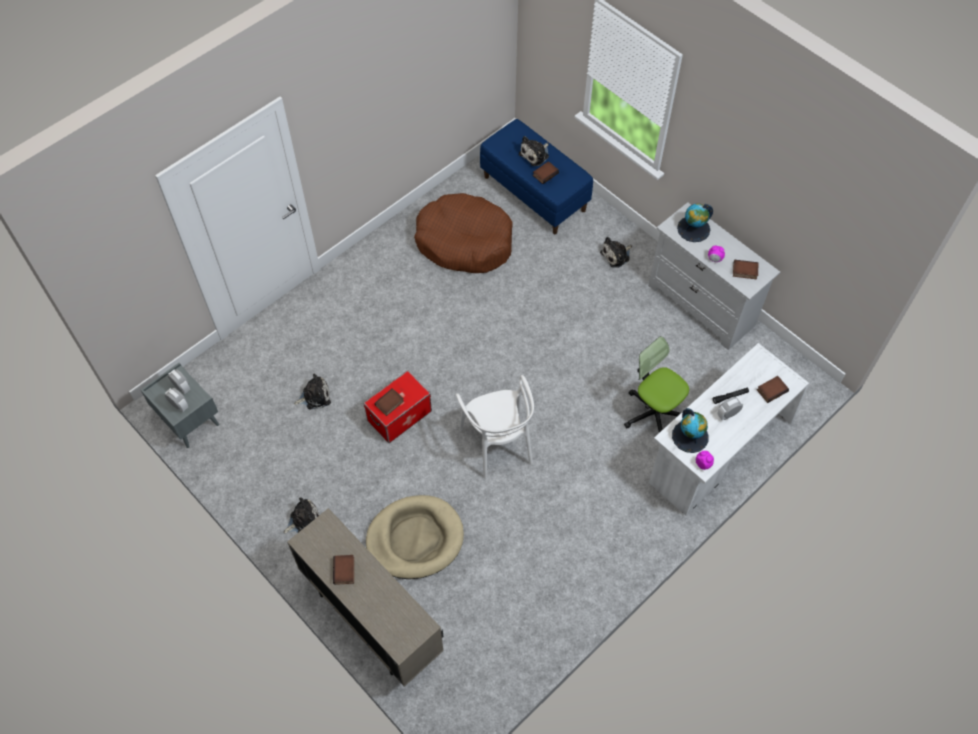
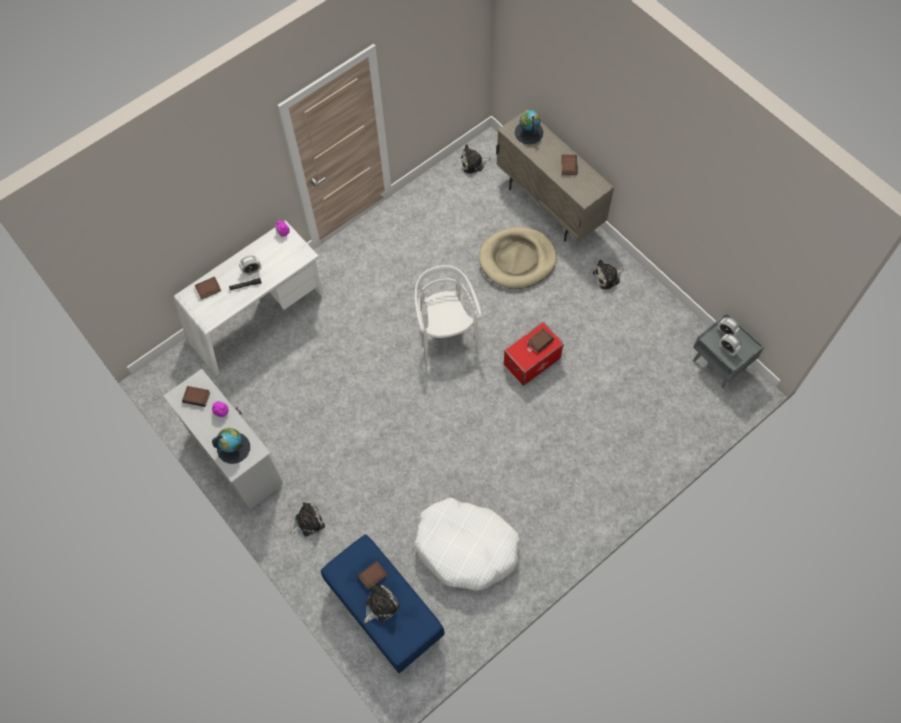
camera: 175 degrees left, 5 degrees up
(314, 396) = (610, 382): plush toy -> plush toy (473, 163)
(464, 242) = (466, 547): brown dog bed -> white dog bed
(653, 413) = (306, 353): office chair -> none
(690, 436) = (288, 254): globe -> globe (528, 132)

